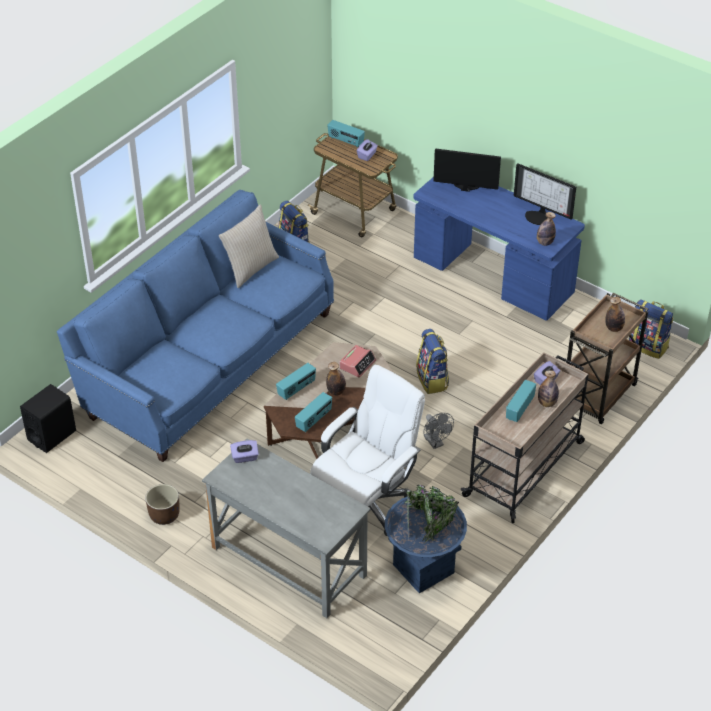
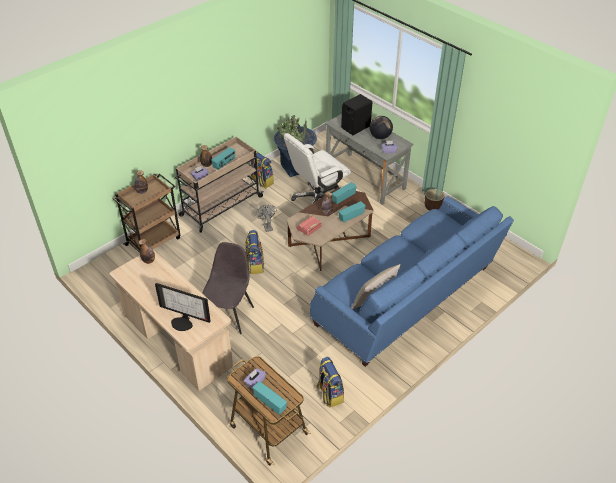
camera: 170 degrees left, 0 degrees up
(52, 435) = (508, 260): black speaker -> black speaker (355, 127)
(262, 487) = (380, 137): none -> globe
(442, 313) = (229, 314): none -> grey chair
(493, 276) = (177, 341): blue desk -> beige desk
(539, 216) = (139, 284): monitor -> none
(648, 346) = (99, 269): backpack -> backpack (261, 181)

